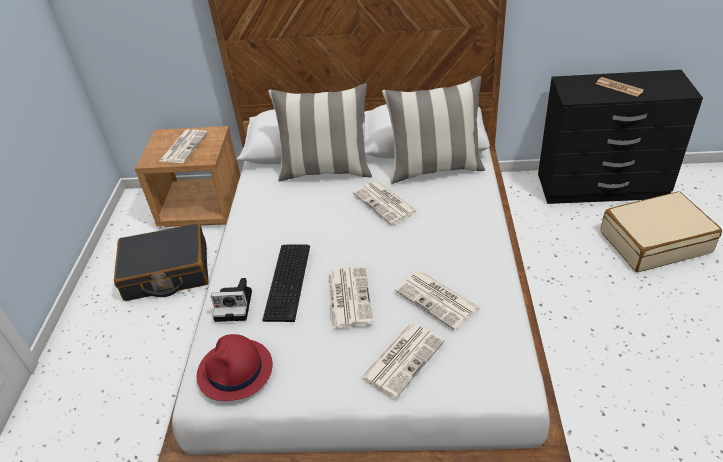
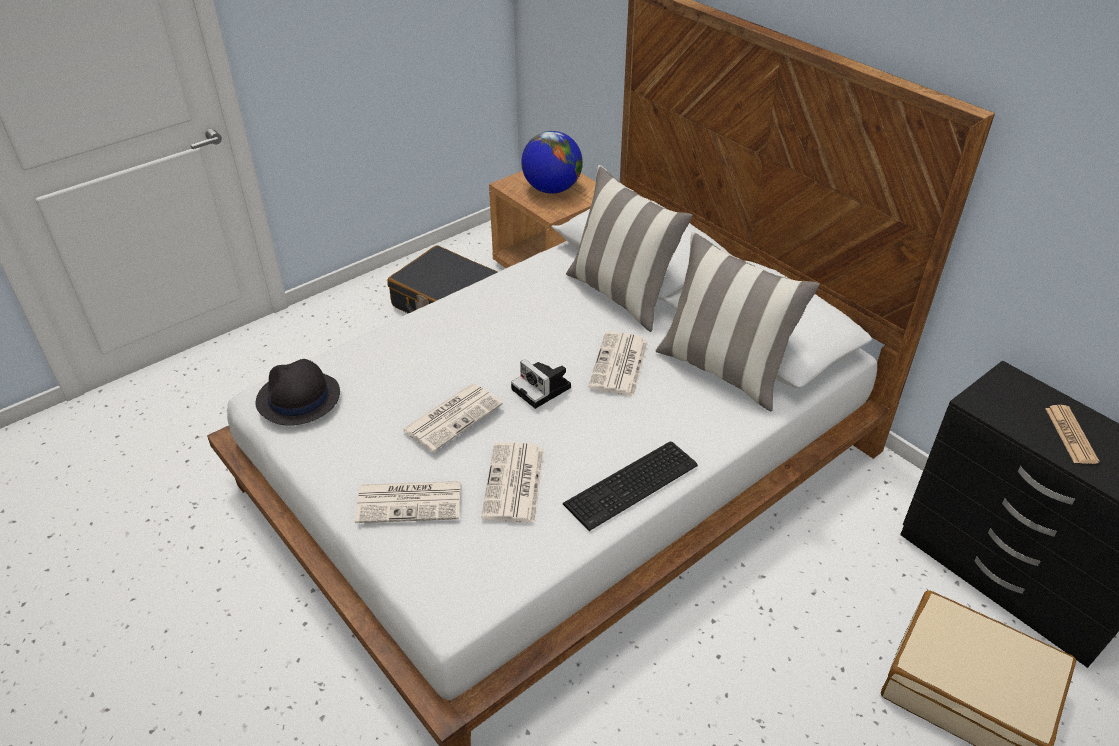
camera: 45 degrees right, 0 degrees up
(184, 146) = (552, 189): newspaper -> globe
(235, 305) = (373, 351): camera -> camera (543, 389)
(235, 371) = (298, 398): red hat -> black hat
(289, 280) = (434, 365): keyboard -> keyboard (634, 485)

